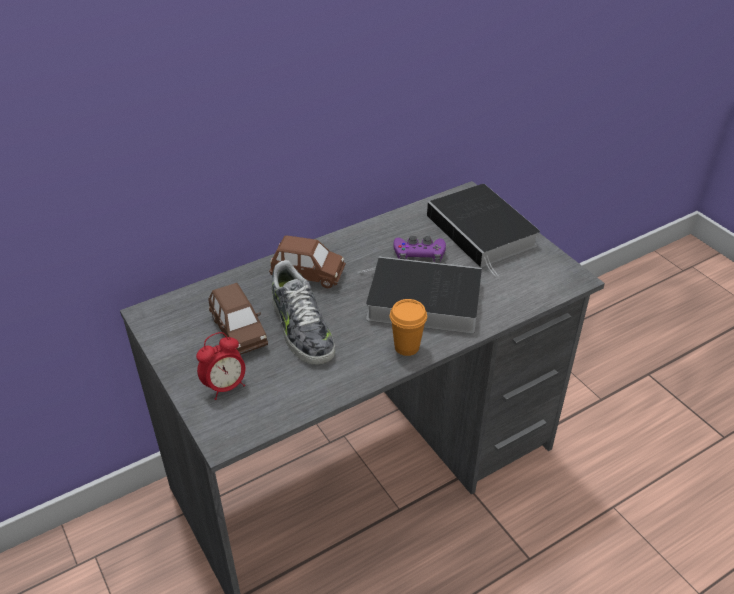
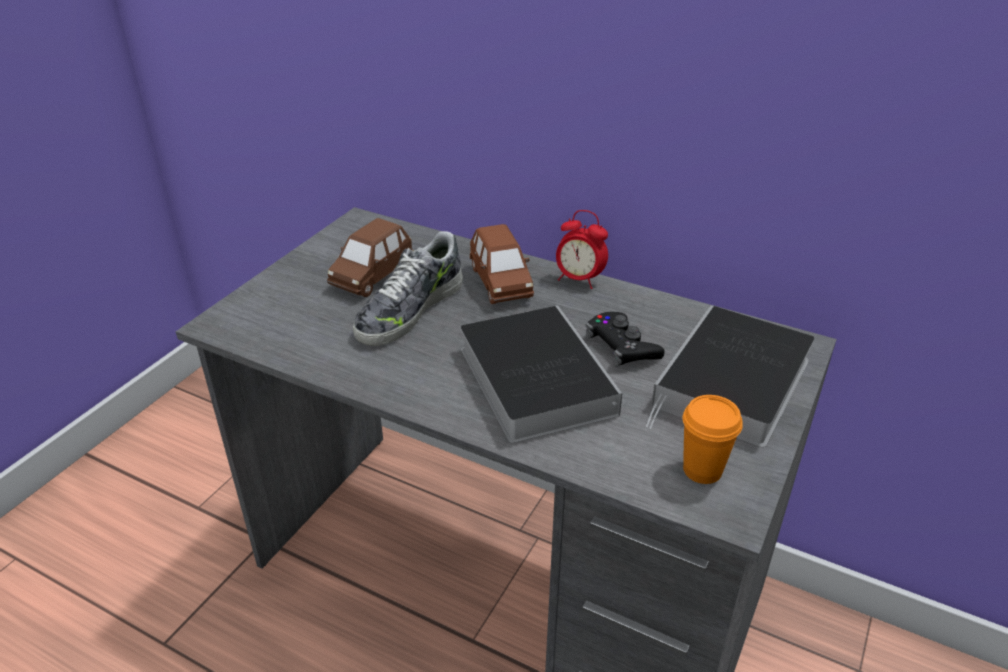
camera: 60 degrees right, 5 degrees down
(225, 387) = (288, 298): alarm clock -> alarm clock (579, 280)
(406, 347) = (438, 394): orange cup -> orange cup (702, 470)
(419, 254) = (622, 346): purple game controller -> black game controller

